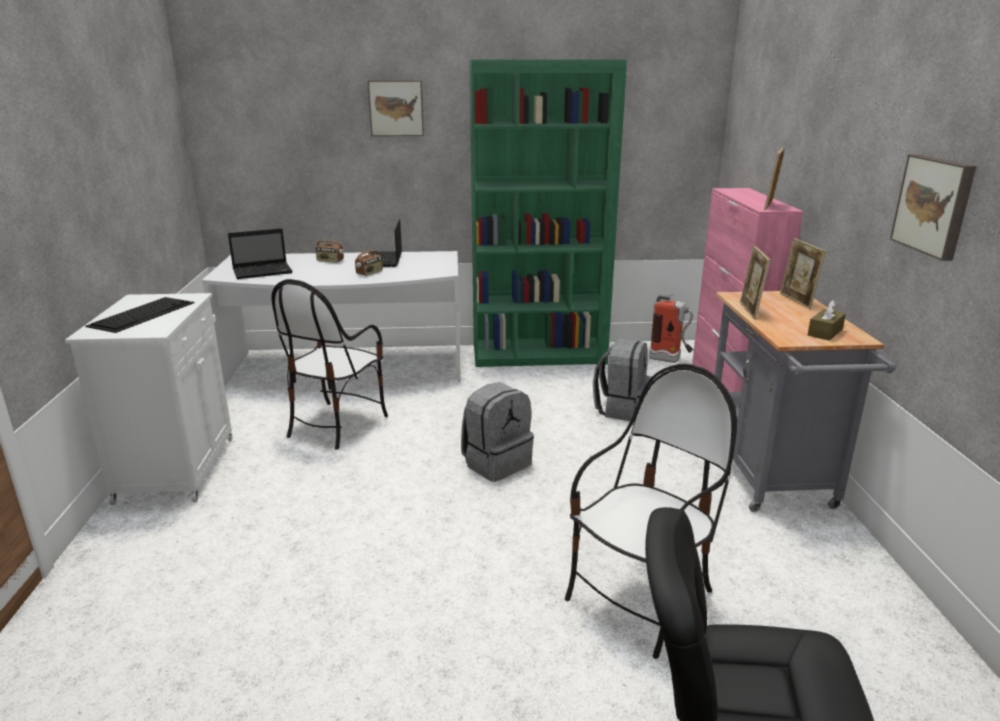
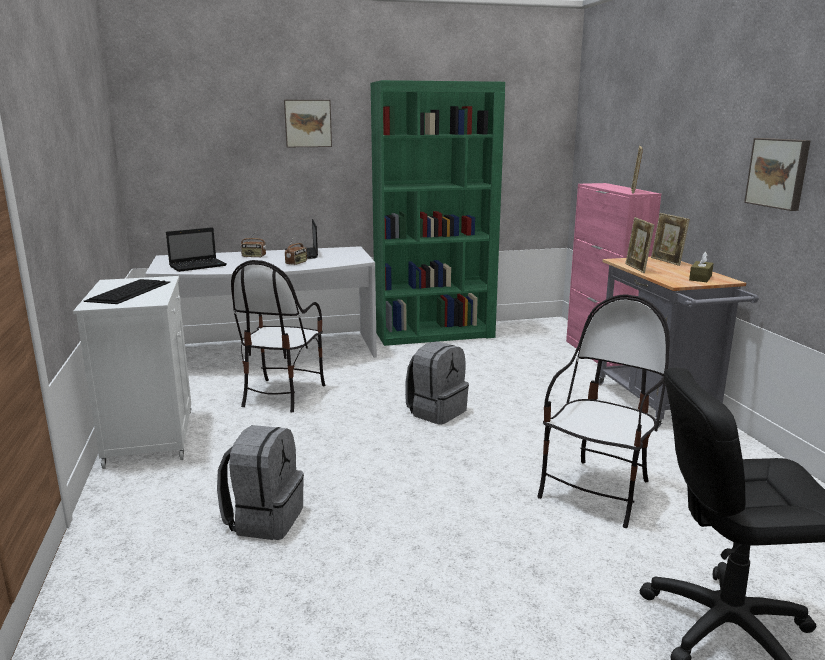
camera: 10 degrees left, 5 degrees down
(621, 409) = (521, 367): grey backpack -> grey backpack (264, 519)
(670, 360) = (545, 331): fire extinguisher -> none

